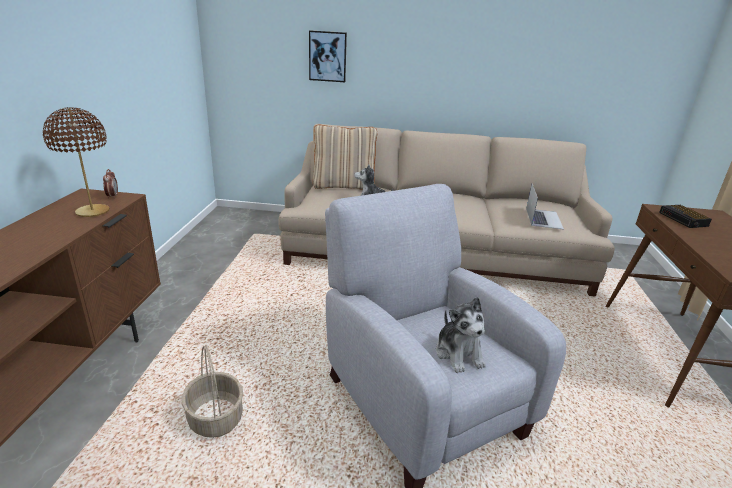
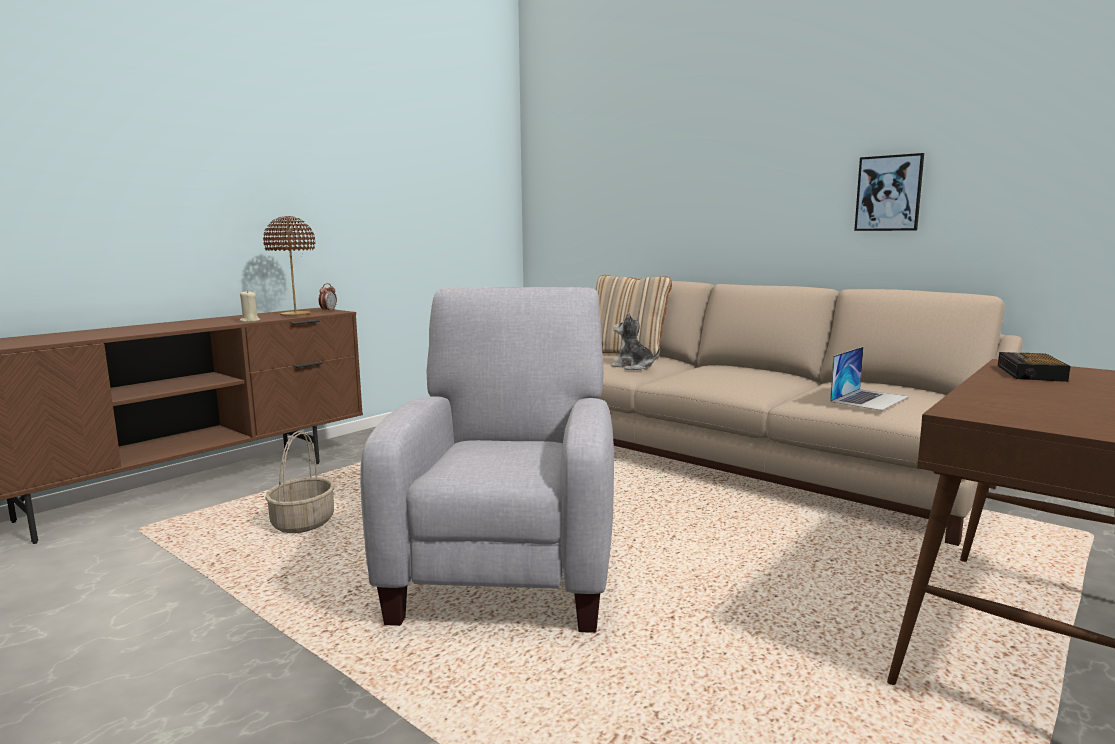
camera: 35 degrees right, 15 degrees down
(65, 236) = (250, 321): none -> beige candle
(327, 56) = (640, 200): picture -> picture (889, 193)
(459, 354) = (488, 462): plush toy -> none

